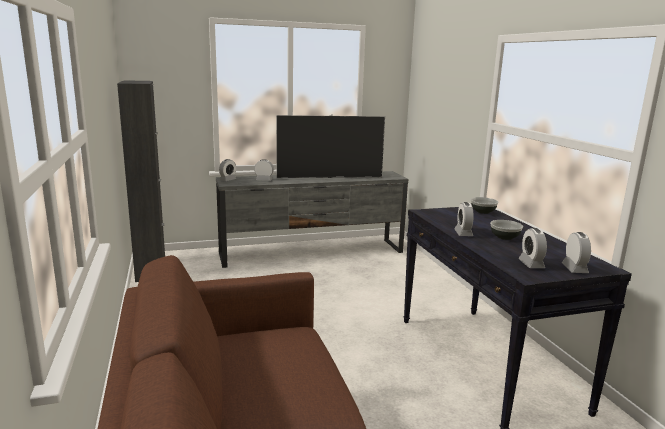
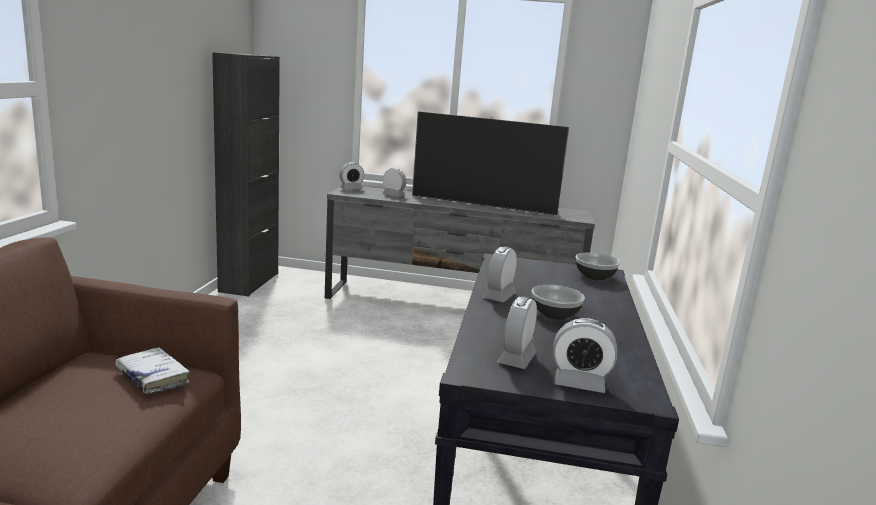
camera: 25 degrees right, 0 degrees up
(289, 339) = (152, 377): none -> white book
(574, 268) = (579, 383): alarm clock -> alarm clock turned 75 degrees clockwise

